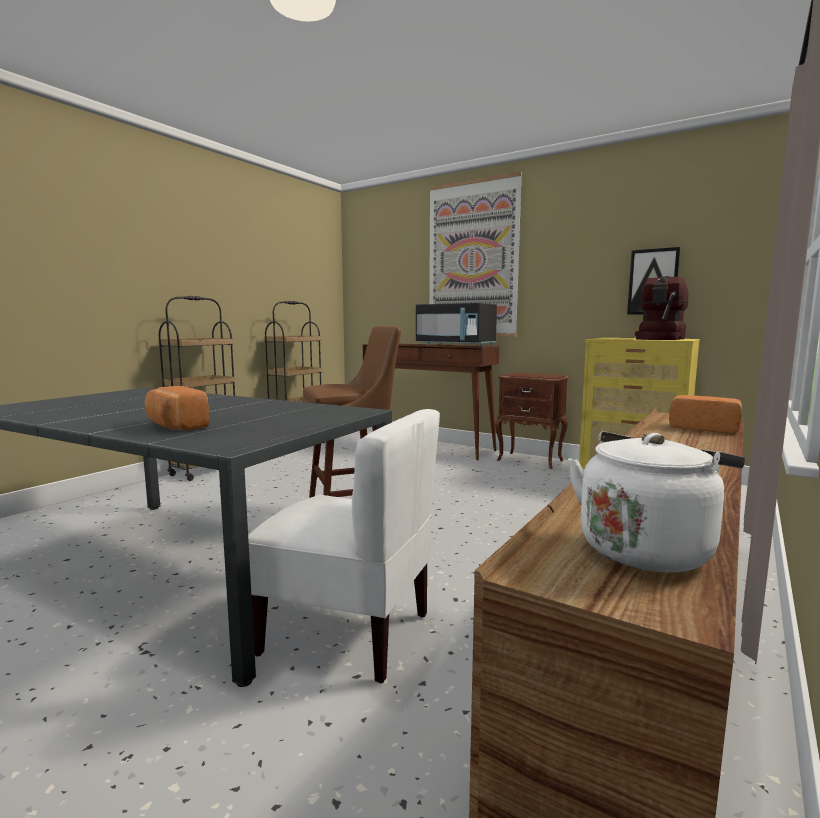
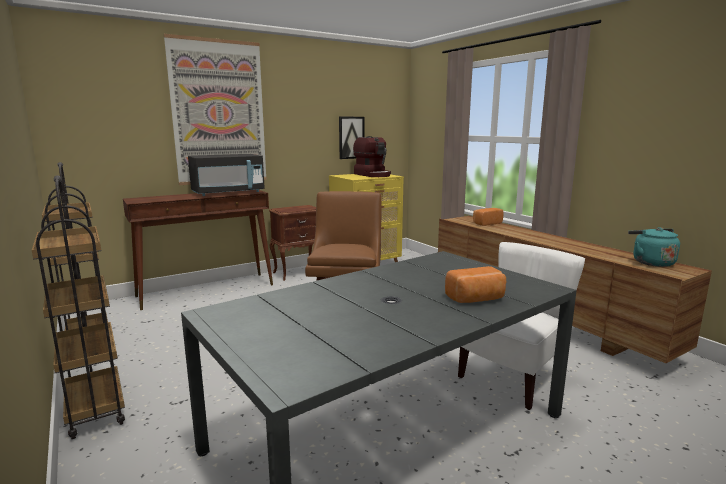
camera: 65 degrees left, 5 degrees up
(647, 549) = (650, 262): white kettle -> turquoise kettle

